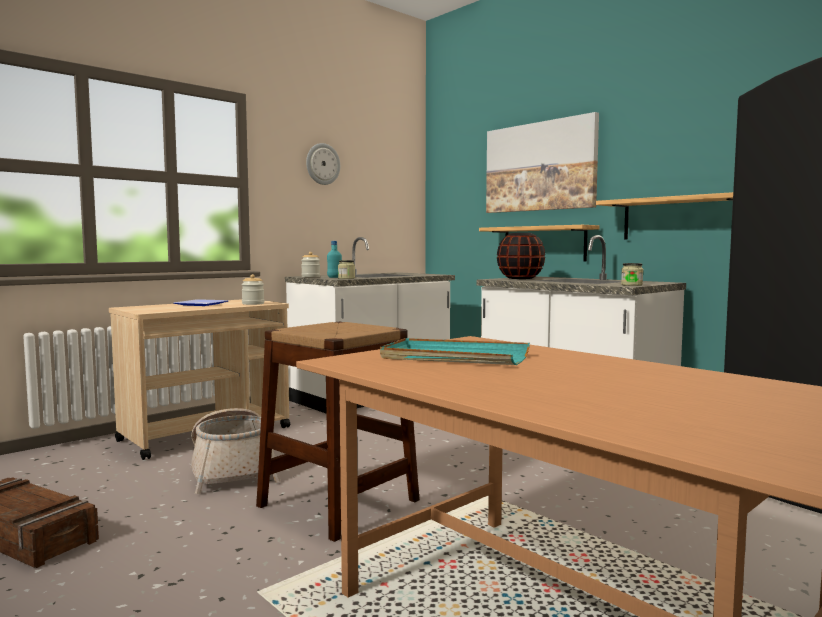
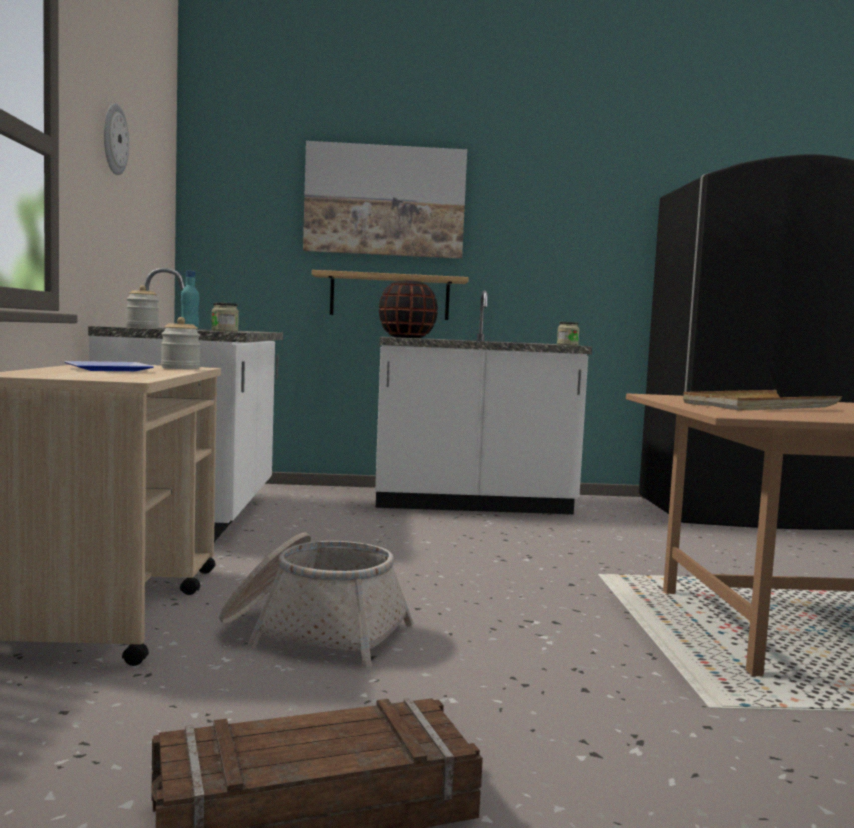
camera: 50 degrees left, 0 degrees up
(338, 503) = (523, 620): brown stool -> none
(454, 357) = (758, 406): turquoise tray -> beige tray
(679, 218) = (555, 279): shelf -> none

